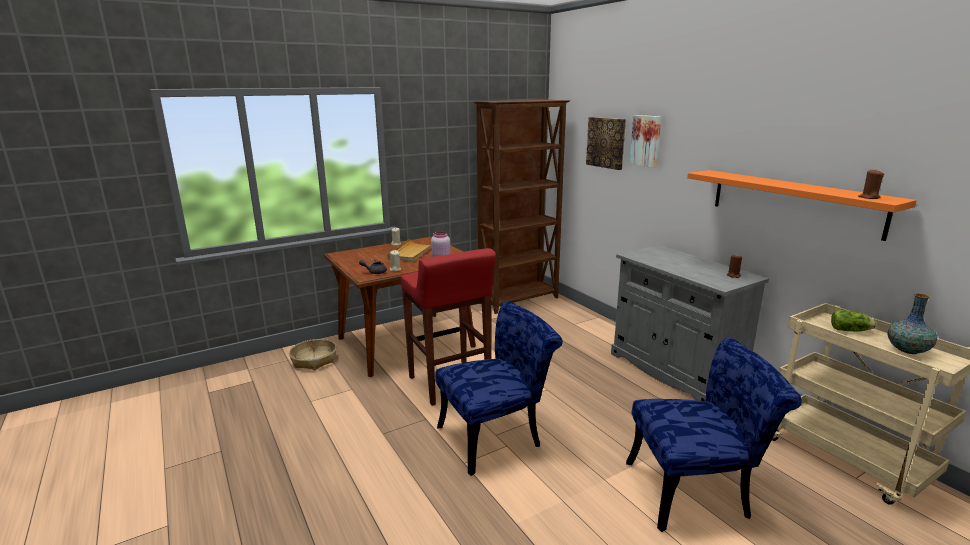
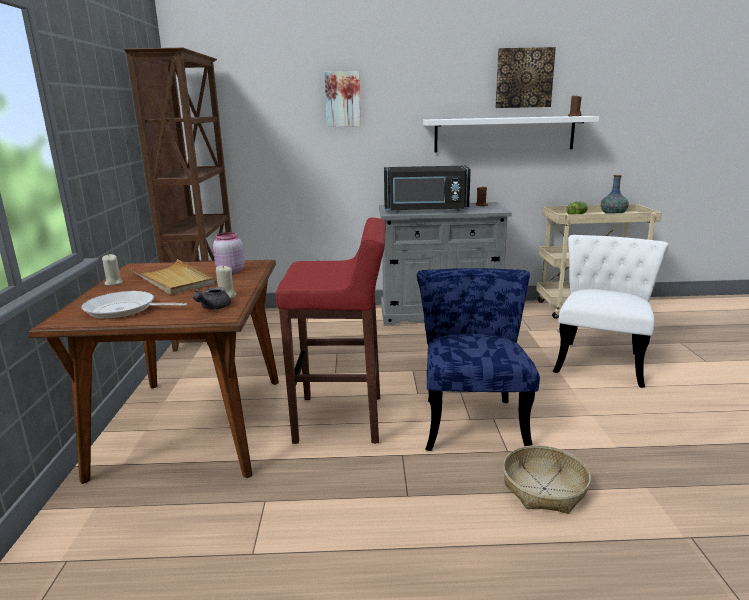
camera: 60 degrees left, 0 degrees up
(314, 360) = (116, 526): basket -> basket (543, 489)
(359, 258) = (124, 310): none -> frying pan
(606, 142) = (283, 108): picture -> picture (524, 78)
(664, 262) = (425, 210): none -> black microwave
(696, 491) = (601, 360): blue chair -> white chair
(793, 202) = (504, 134): orange shelf -> white shelf

